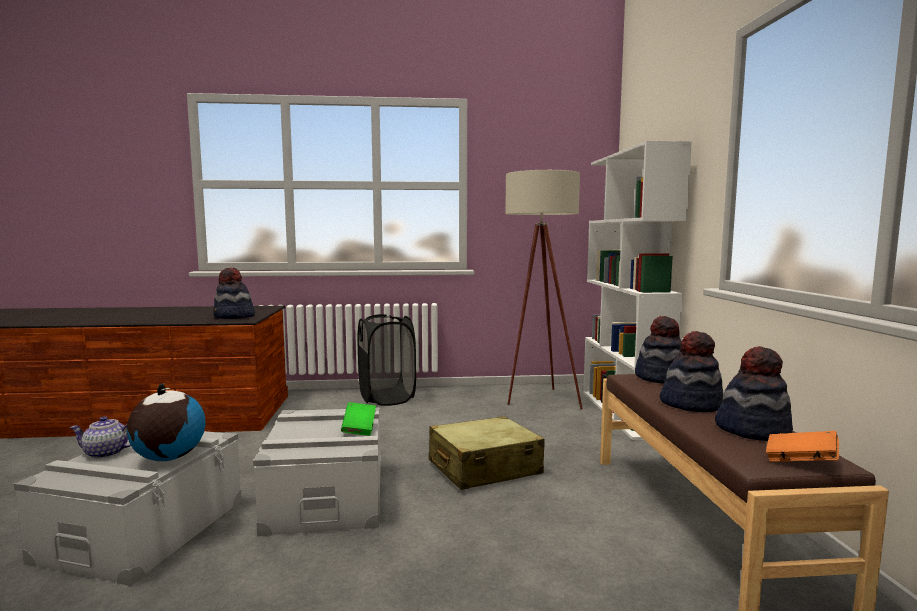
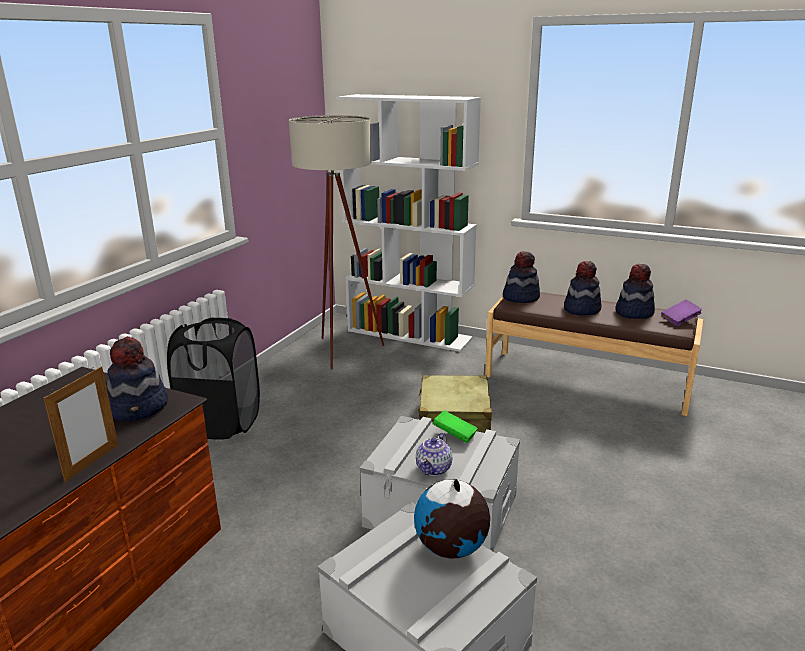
camera: 60 degrees left, 15 degrees up
(106, 453) = (399, 595): teapot -> teapot (434, 468)
(165, 321) = (92, 462): none -> picture frame
(800, 461) = (680, 320): orange book -> purple book

